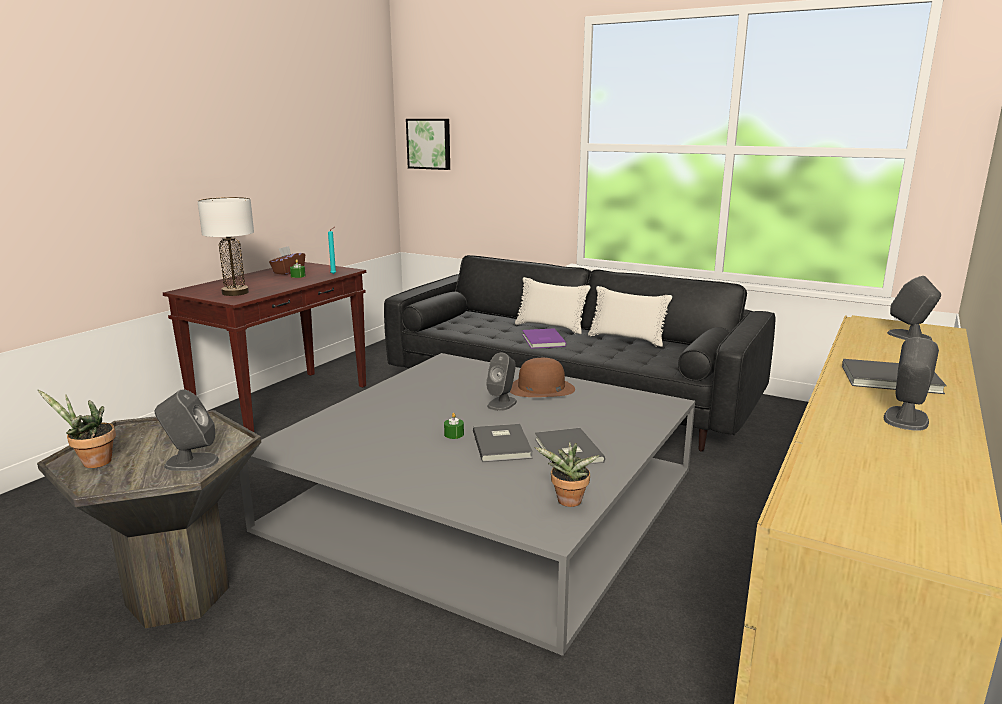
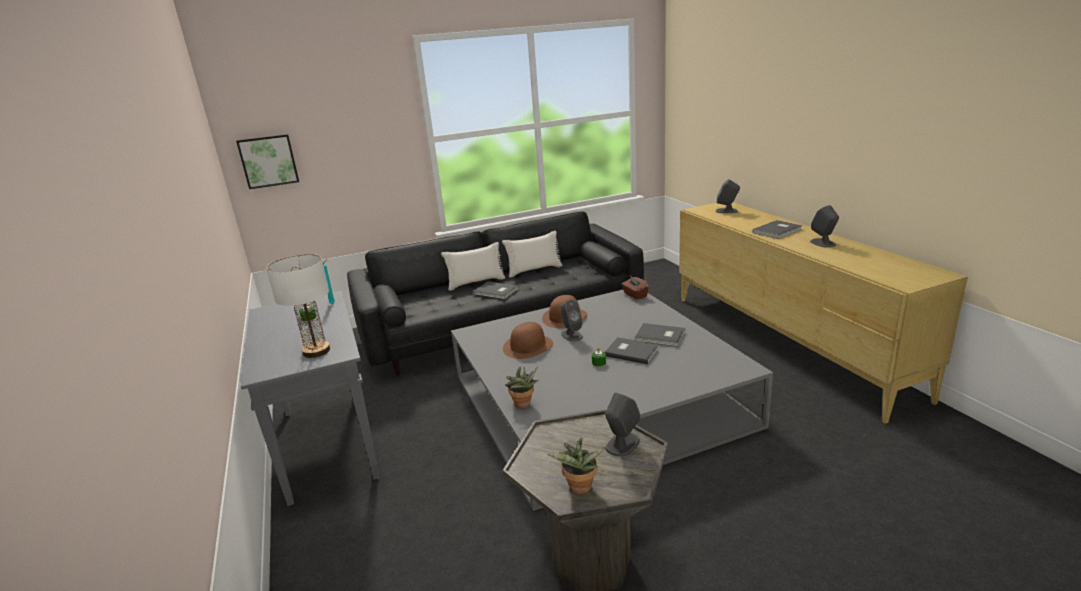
camera: 50 degrees left, 5 degrees up
(284, 403) = (327, 443): brown console table -> grey console table
(288, 272) = (284, 319): brown tissue box -> brown tissue box (635, 295)
(449, 391) = (528, 346): none -> brown hat
(542, 340) = (496, 292): purple book -> grey book
(568, 502) = (720, 355): potted plant -> potted plant (523, 405)

